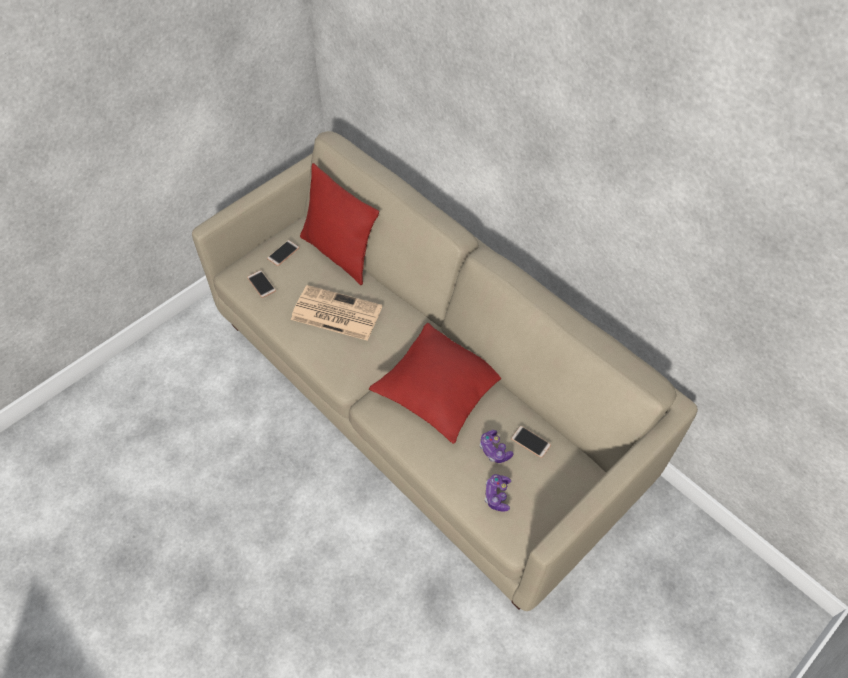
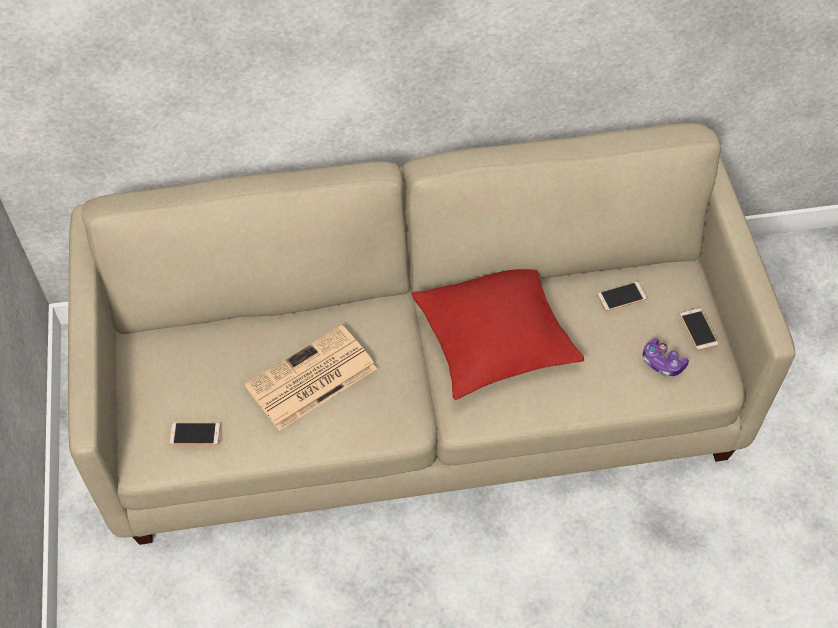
camera: 55 degrees left, 0 degrees up
(283, 253) = (167, 384): phone -> phone (698, 329)
(339, 253) = (222, 326): red pillow -> none
(494, 450) = (609, 333): game controller -> none

